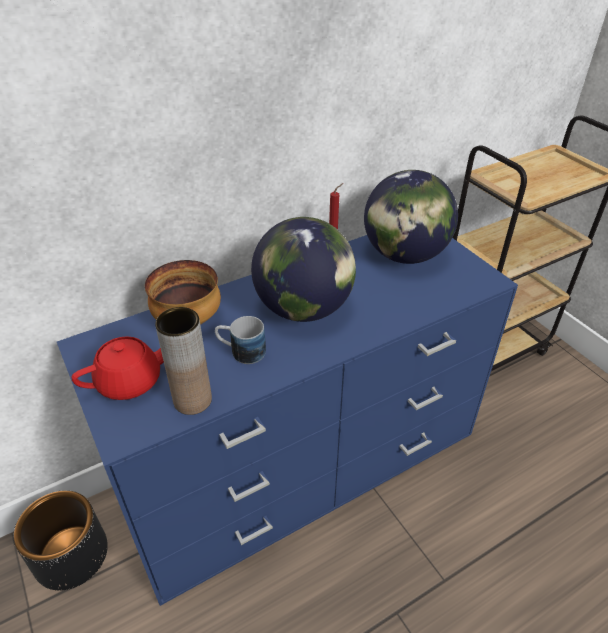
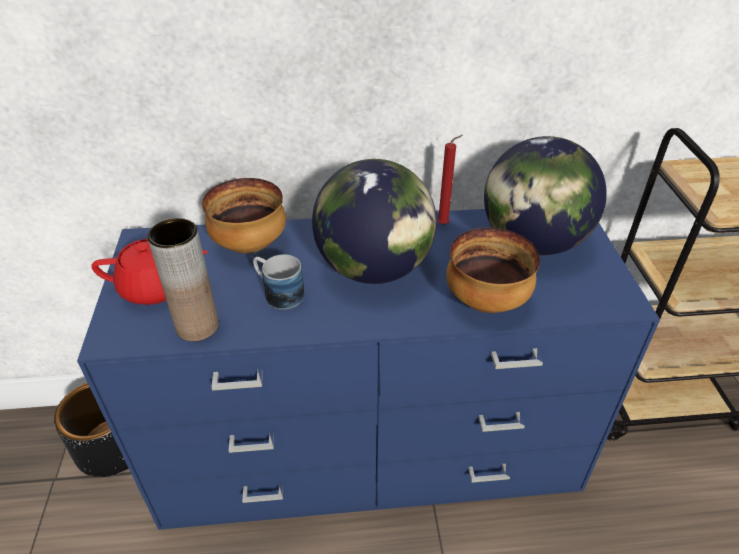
camera: 25 degrees right, 0 degrees up
(402, 308) = (487, 302): none -> bowl

